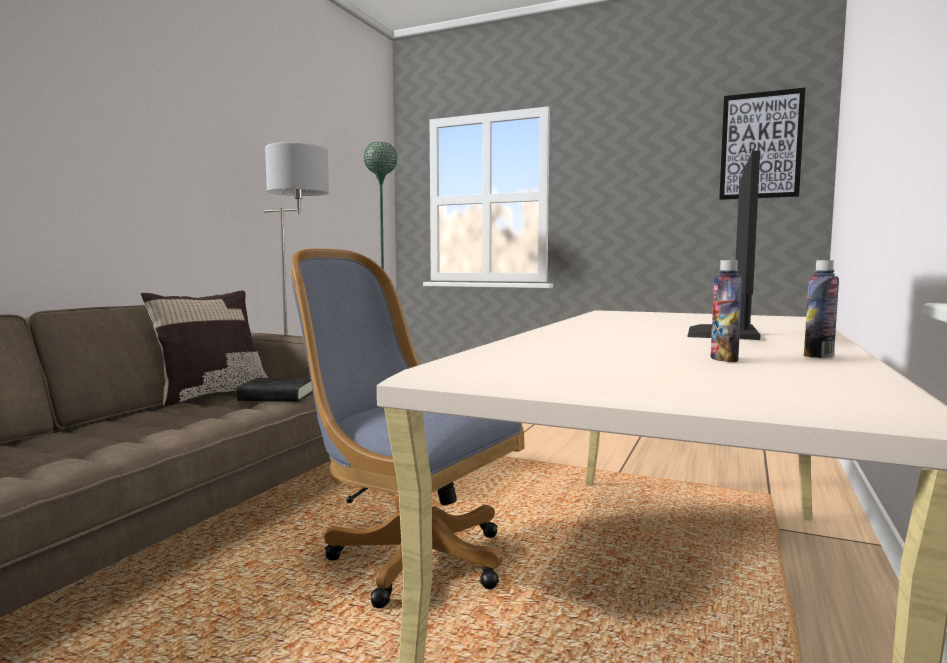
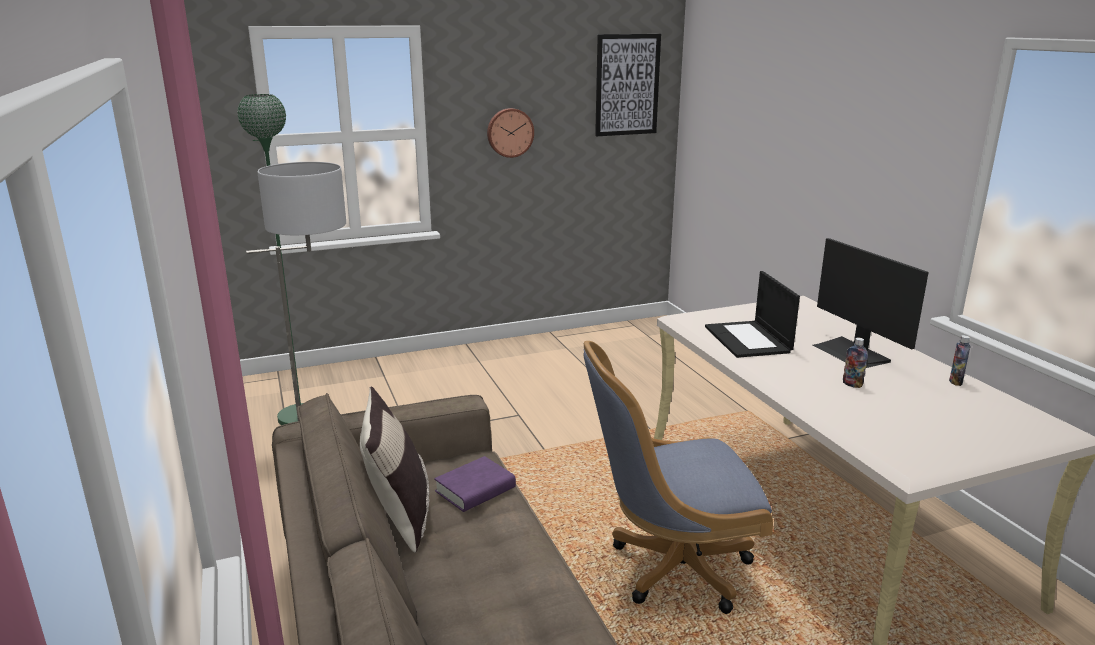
camera: 45 degrees left, 15 degrees up
(276, 396) = (475, 490): black book -> purple book
(622, 319) = (748, 340): none -> laptop
(624, 195) = (509, 132): none -> wall clock
(724, 359) = (947, 403): bottle -> bottle (852, 384)

